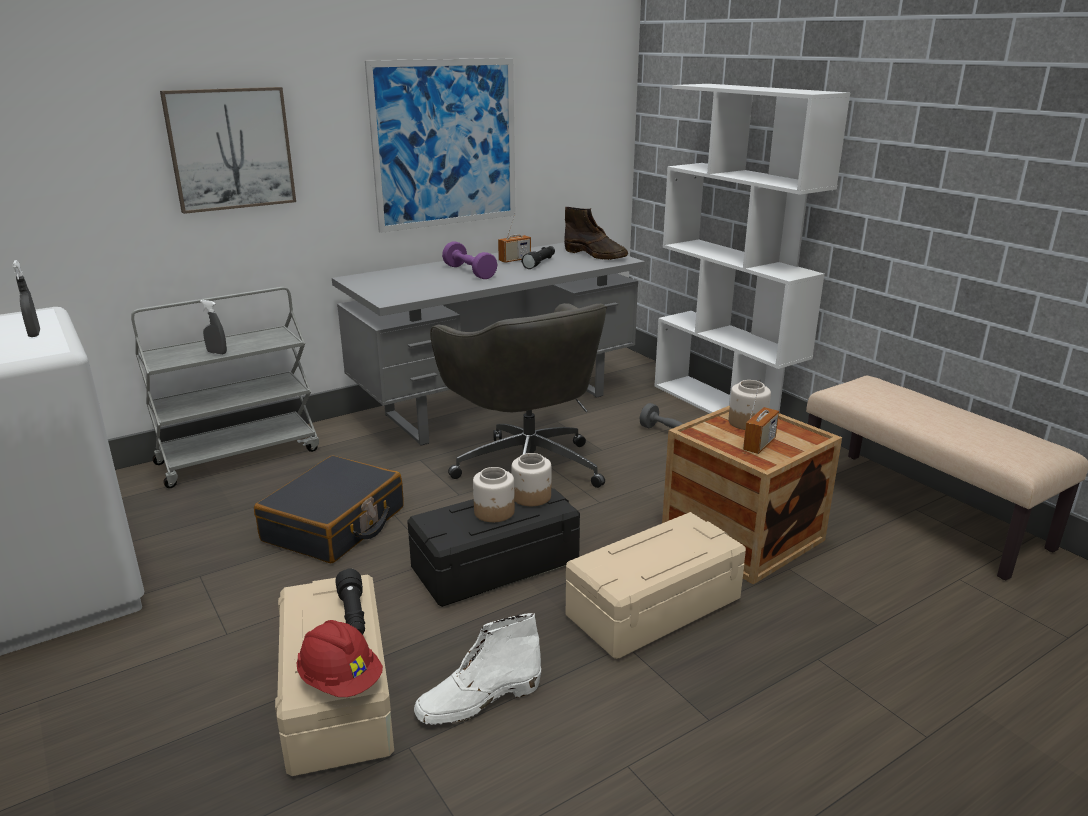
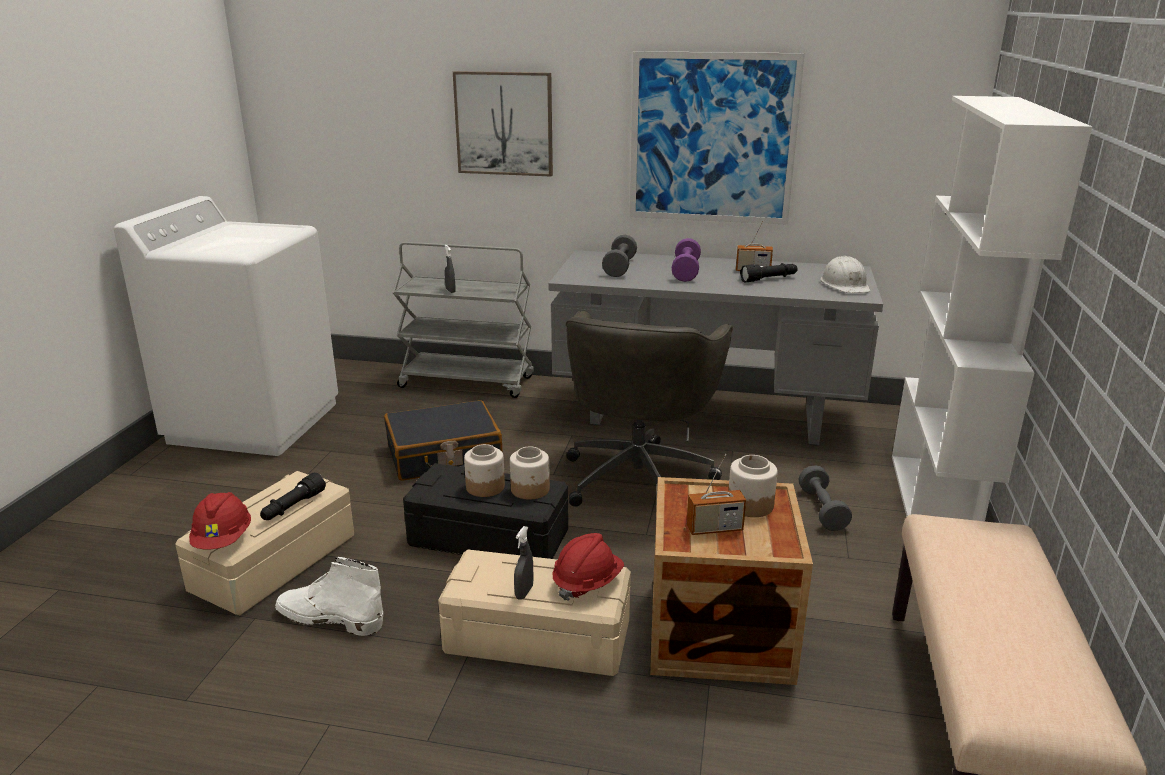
camera: 45 degrees right, 0 degrees up
(34, 334) = (259, 240): grey spray bottle -> grey spray bottle (524, 592)
(409, 281) = (619, 267): none -> grey dumbbell
(595, 255) = (845, 285): brown boot -> white hard hat
(690, 533) = (587, 583): none -> red hard hat

